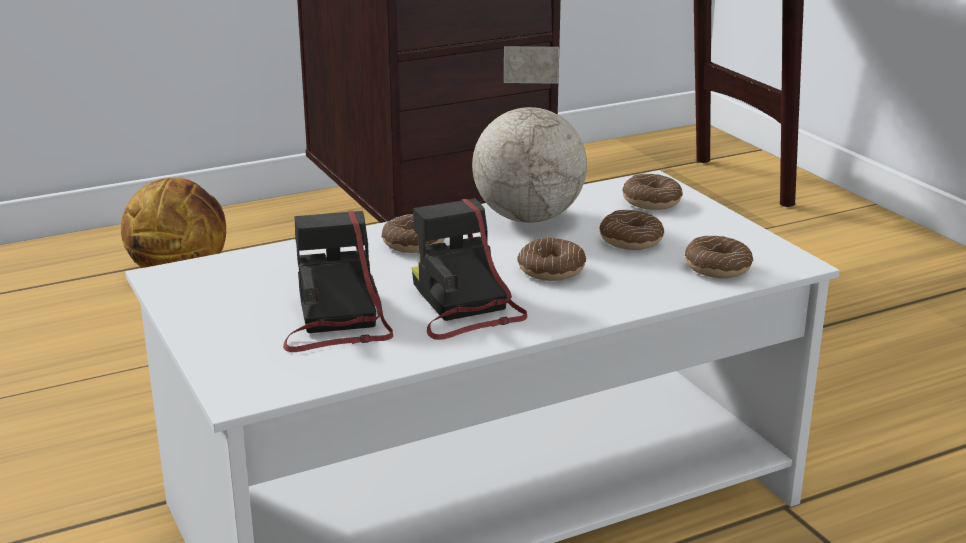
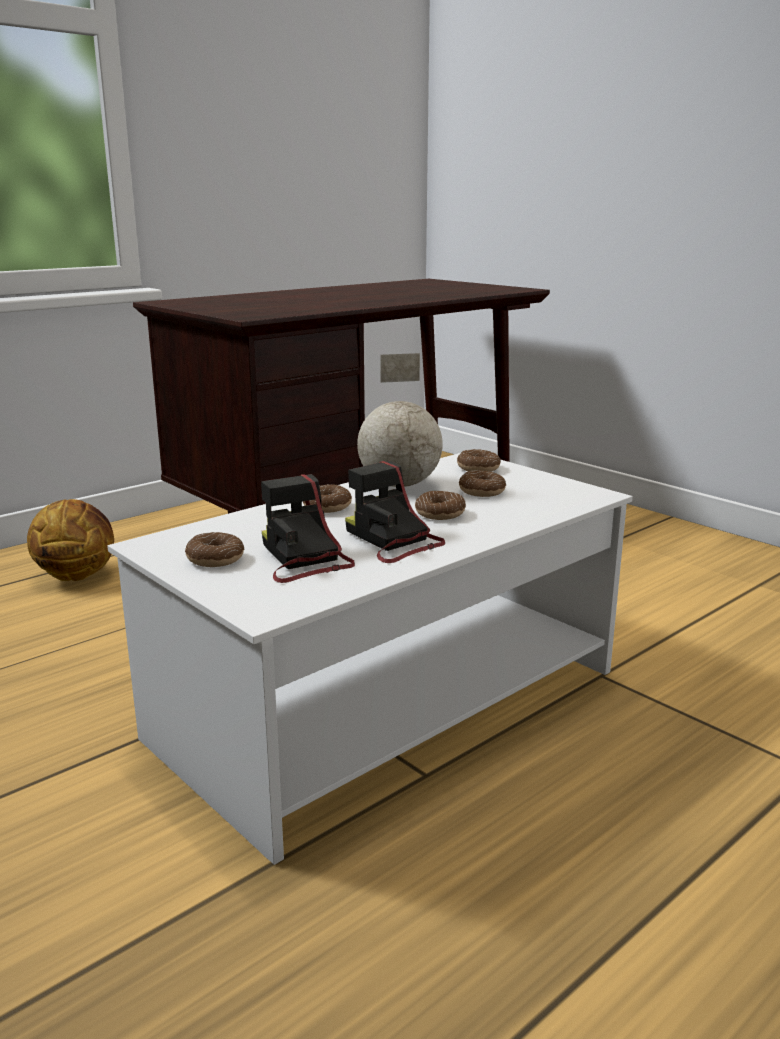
camera: 15 degrees left, 5 degrees down
(717, 268) = (553, 502): donut -> donut (215, 559)

